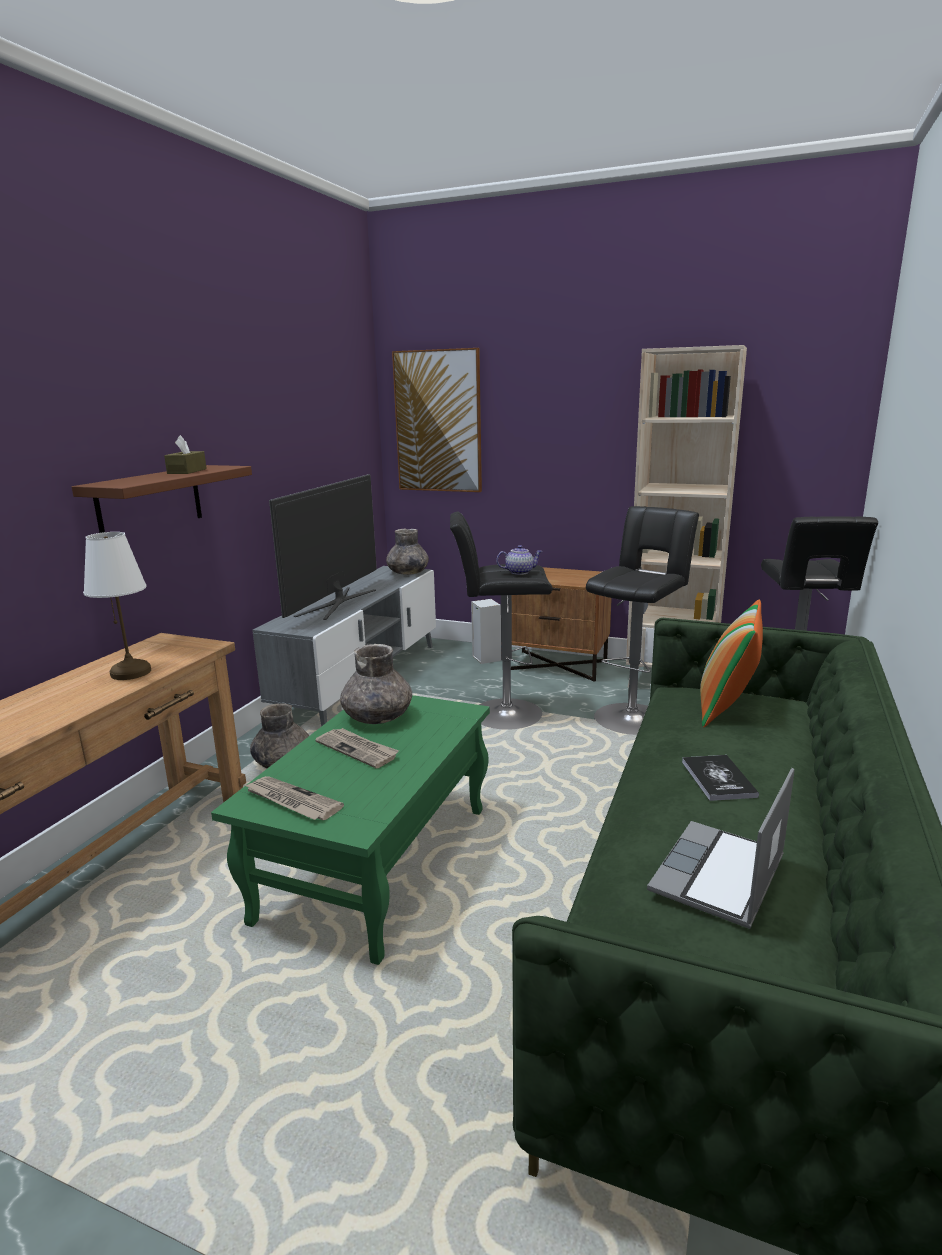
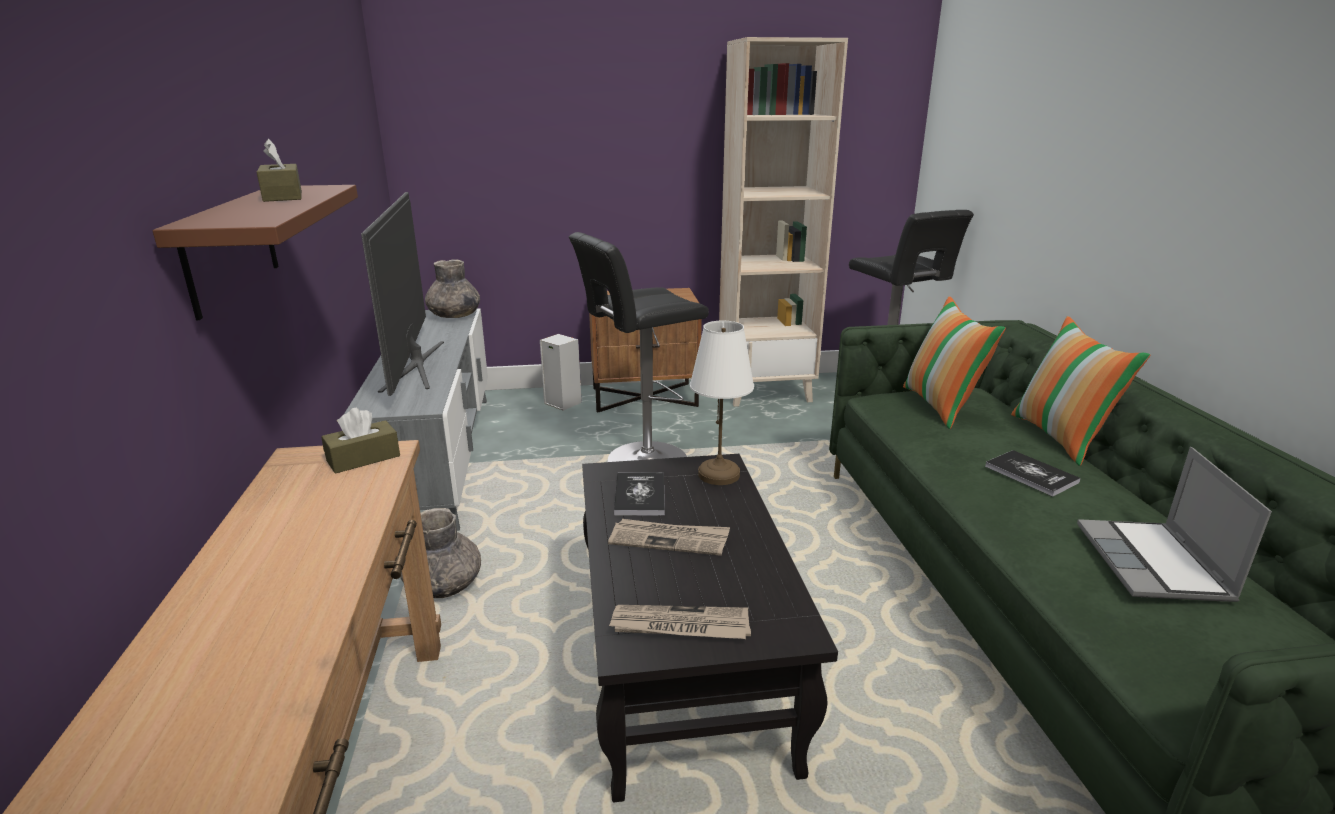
camera: 30 degrees left, 5 degrees up
(131, 672) = (328, 516): white table lamp -> white table lamp (718, 474)
(191, 646) = (363, 458): none -> brown tissue box
(376, 863) = (684, 667): green coffee table -> black coffee table
(378, 717) = (639, 495): grey vase -> book
(438, 422) = (466, 121): picture -> none
(519, 572) = (658, 297): teapot -> none
(633, 716) = (769, 434): black stool -> none
(810, 759) = (1061, 438): none -> pillow

